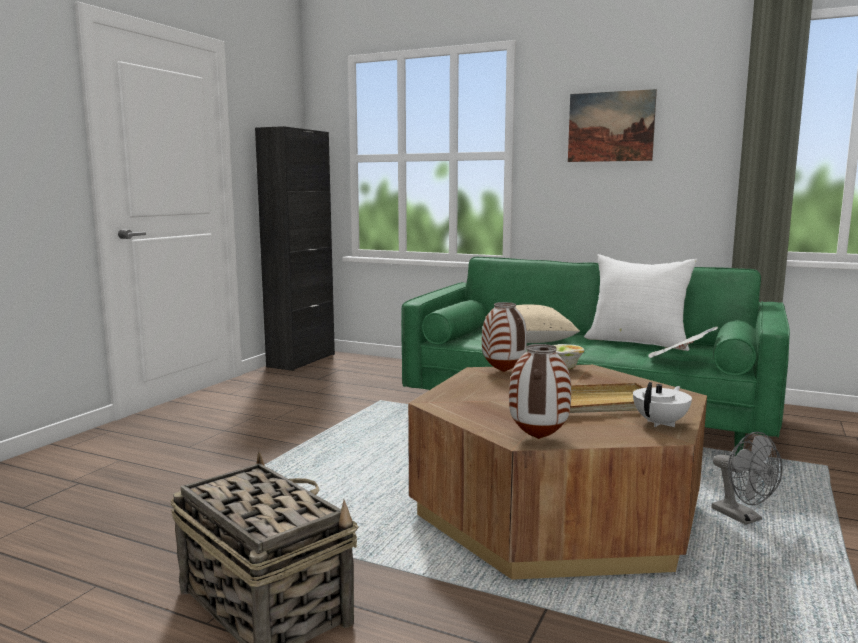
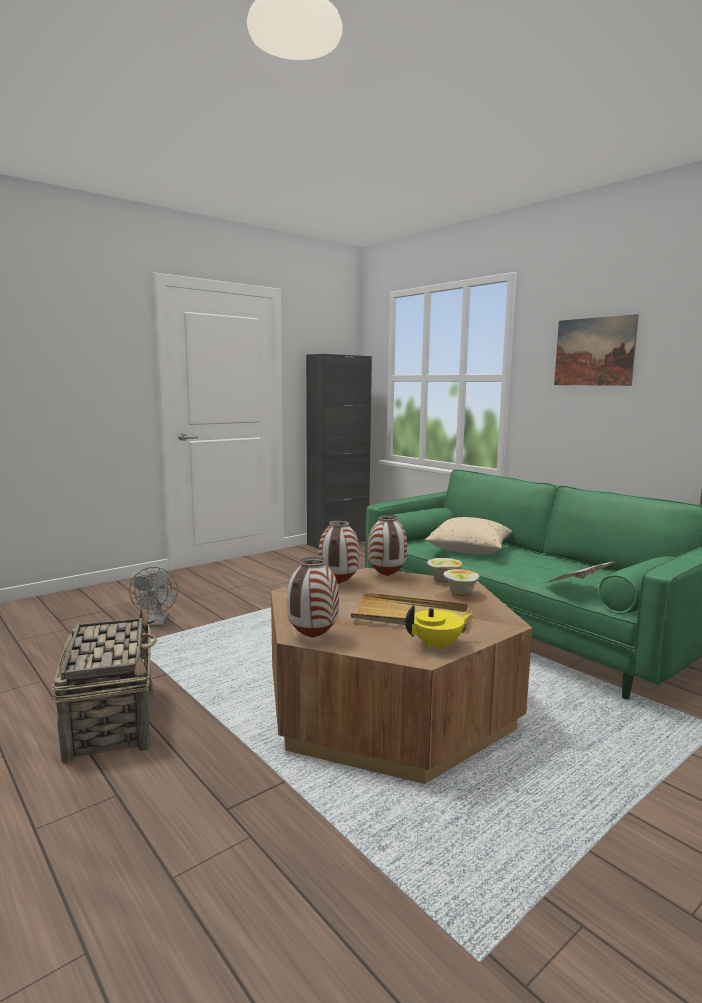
camera: 25 degrees right, 0 degrees up
(468, 385) = (338, 583): none -> vase
(600, 378) = (460, 594): none -> bowl
(638, 342) = (573, 565): white pillow -> none
(661, 423) = (437, 645): white teapot -> yellow teapot
(743, 518) = (555, 755): grey fan -> grey fan (157, 623)

